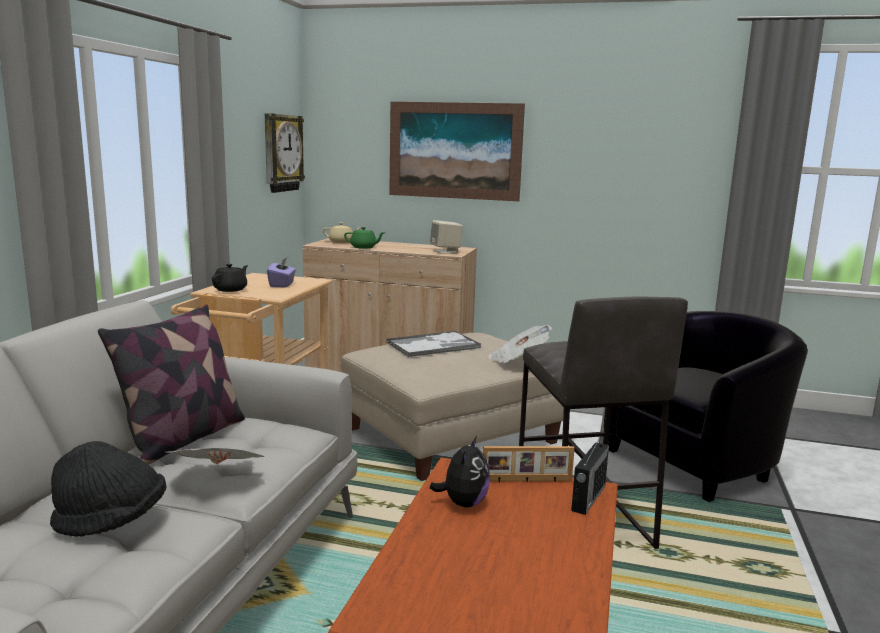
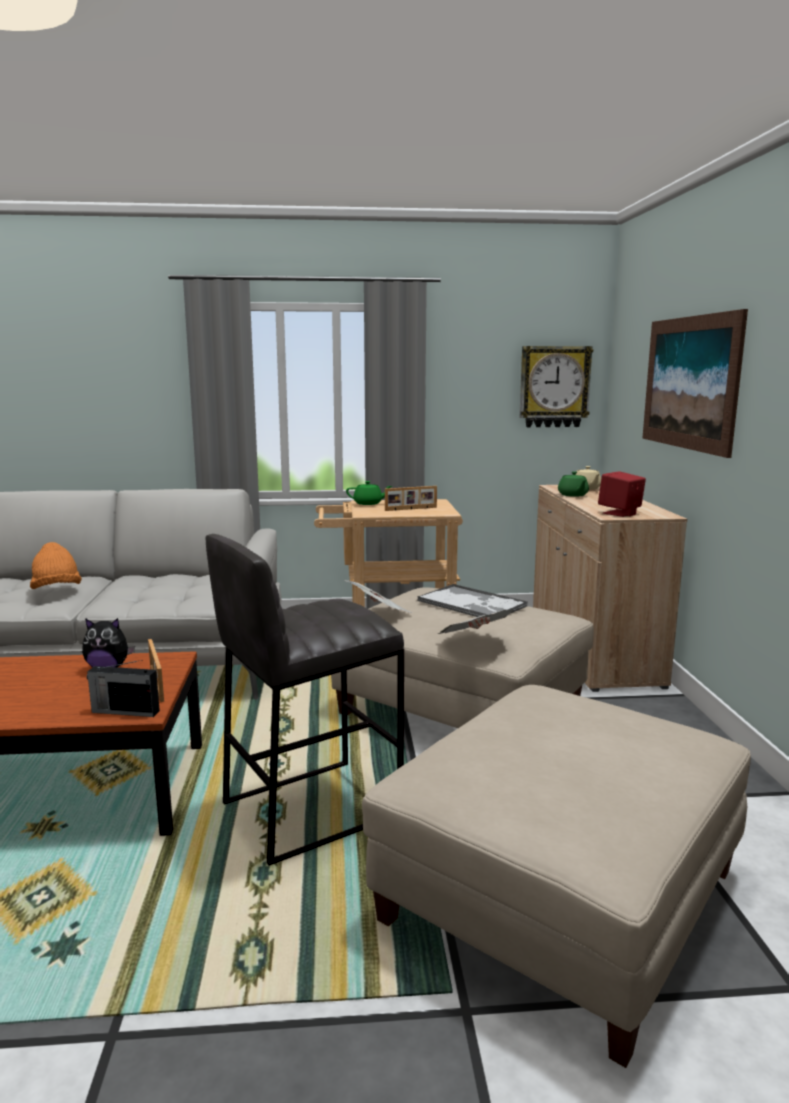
camera: 70 degrees right, 0 degrees up
(112, 521) = (56, 591): black hat -> orange hat
(184, 438) = (178, 580): pillow -> none
(220, 478) = (117, 598): newspaper -> newspaper (379, 614)
(231, 289) = (368, 503): black teapot -> green teapot
(282, 284) = (411, 509): purple tissue box -> picture frame
(446, 251) = (620, 513): beige speaker -> red speaker
(696, 462) = (562, 896): black armchair -> beige ottoman

